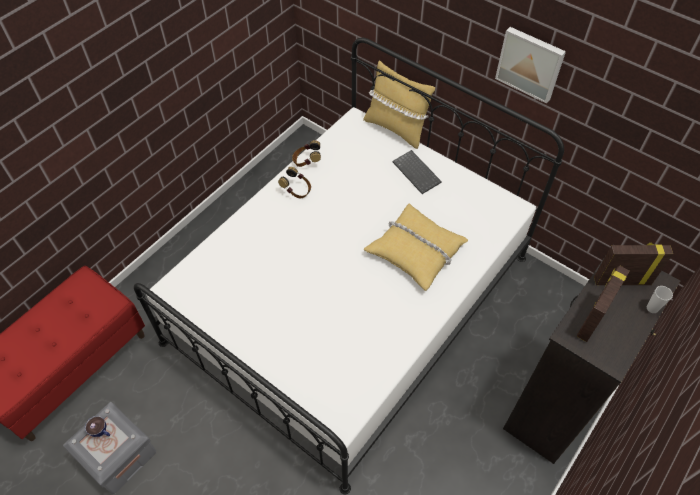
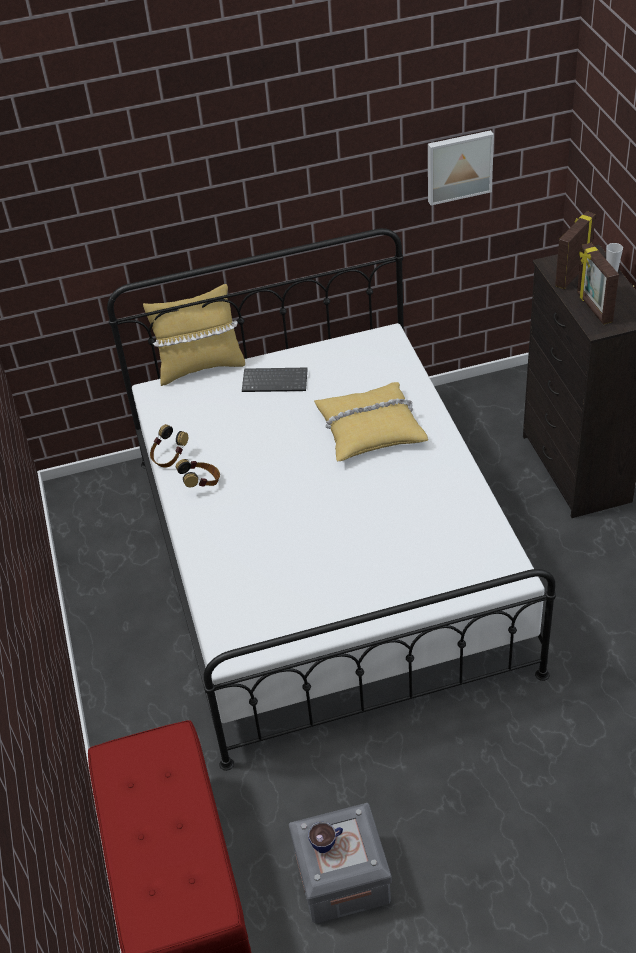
camera: 50 degrees left, 10 degrees down
(530, 63) = (326, 180): picture -> picture (458, 166)

